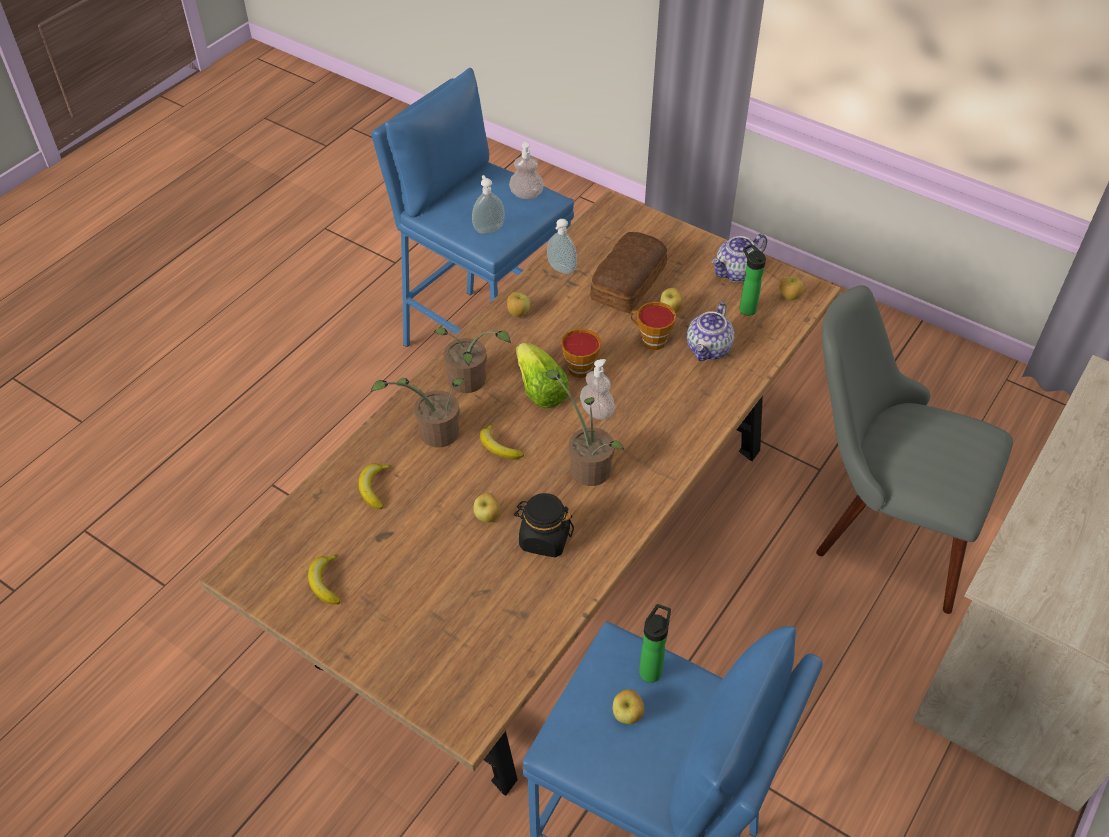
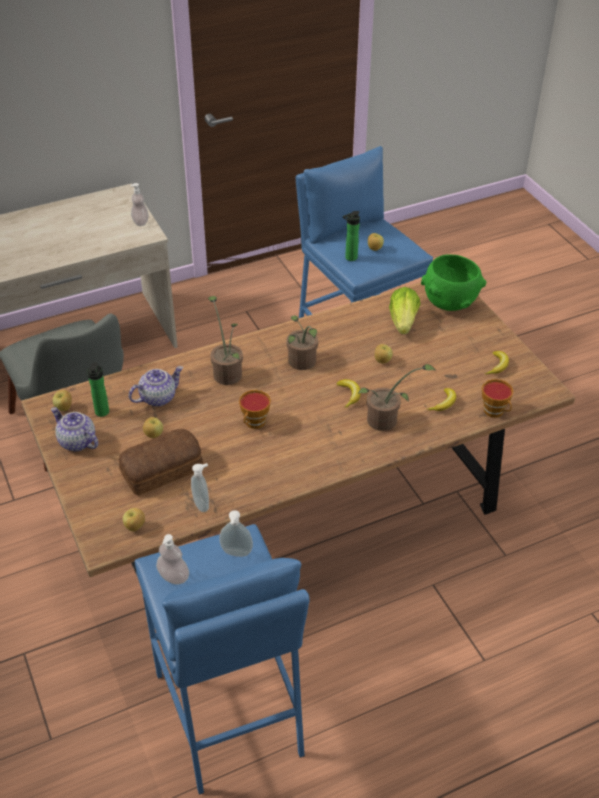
camera: 150 degrees left, 5 degrees down
(447, 678) = (449, 303): none -> green bowl
(470, 382) = (338, 444): potted plant -> potted plant (227, 372)
(518, 313) = (265, 482): apple -> apple (135, 527)
(540, 390) = (294, 419): lettuce -> lettuce (403, 322)
(544, 539) = (357, 338): black jar -> none
(596, 411) = (269, 390): soap dispenser -> soap dispenser (140, 222)
(650, 340) = (190, 420): cup -> cup (495, 412)
(736, 273) = (76, 442): teapot -> teapot turned 135 degrees counterclockwise

